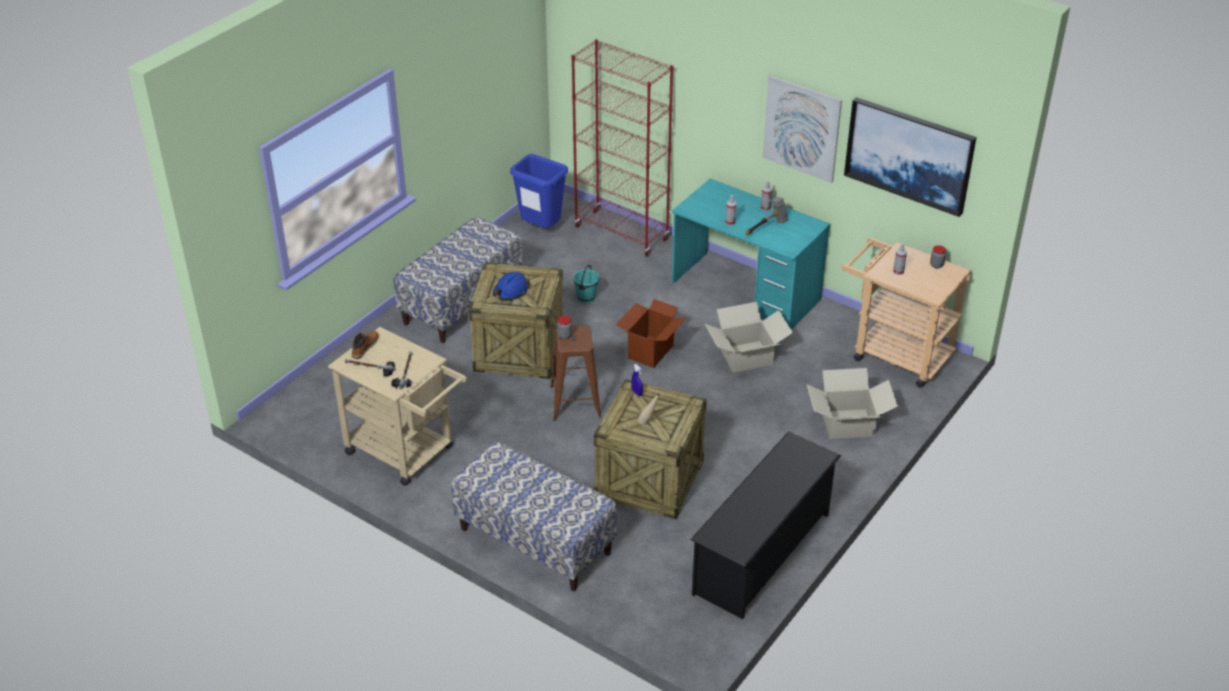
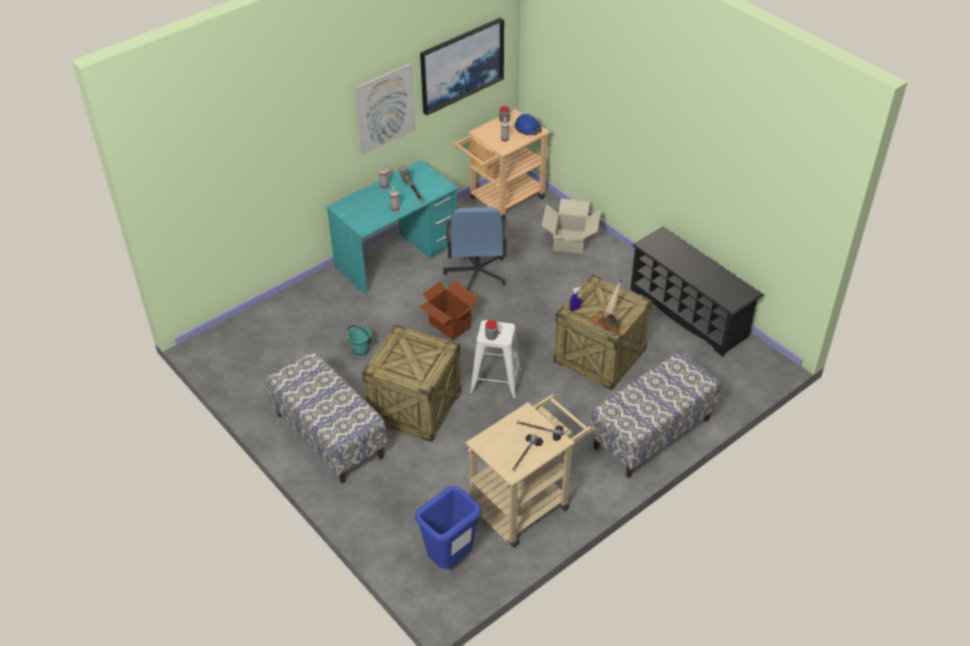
camera: 75 degrees left, 5 degrees up
(365, 347) = (494, 455): boot -> boot (603, 327)
(510, 291) = (413, 362): blue hard hat -> blue hard hat (528, 129)
(540, 229) = (242, 363): blue trash can -> blue trash can (449, 560)
(575, 401) = (495, 381): brown stool -> white stool
(621, 233) = (279, 311): red bookcase -> none
(746, 356) = (476, 274): cardboard box -> blue office chair

